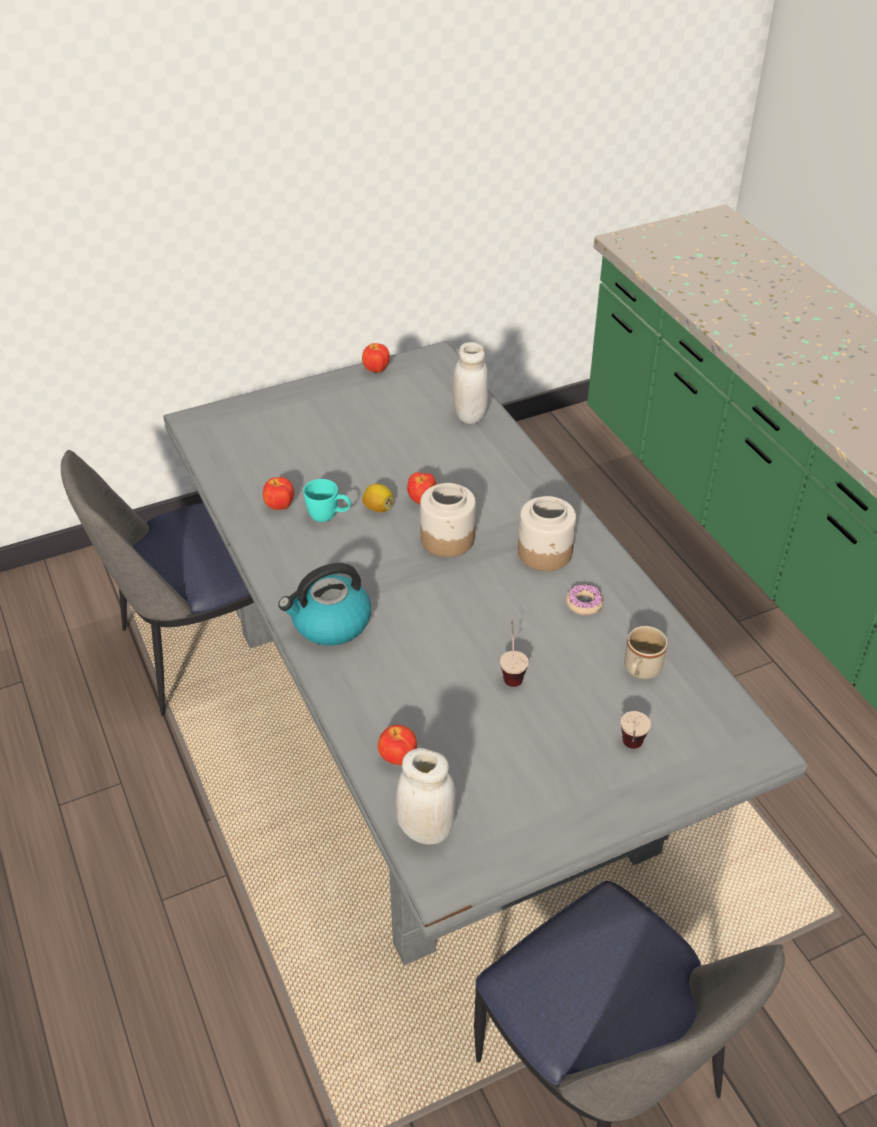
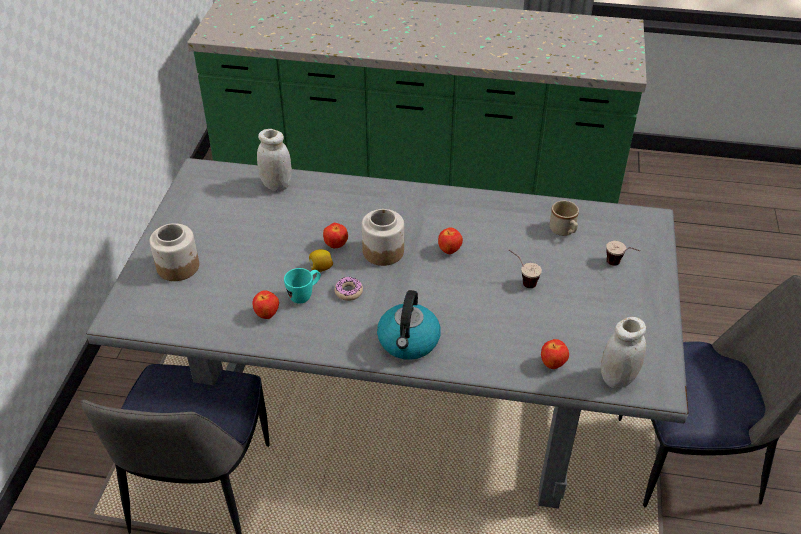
camera: 55 degrees left, 0 degrees up
(376, 370) = (177, 202): apple -> apple (449, 251)
(545, 553) = (437, 218): jar -> jar (178, 266)
(584, 604) = (493, 225): donut -> donut (348, 292)

